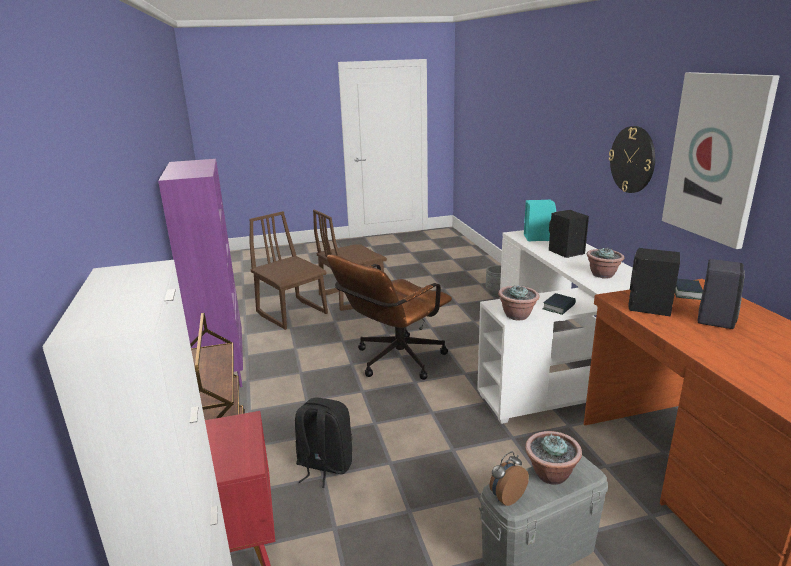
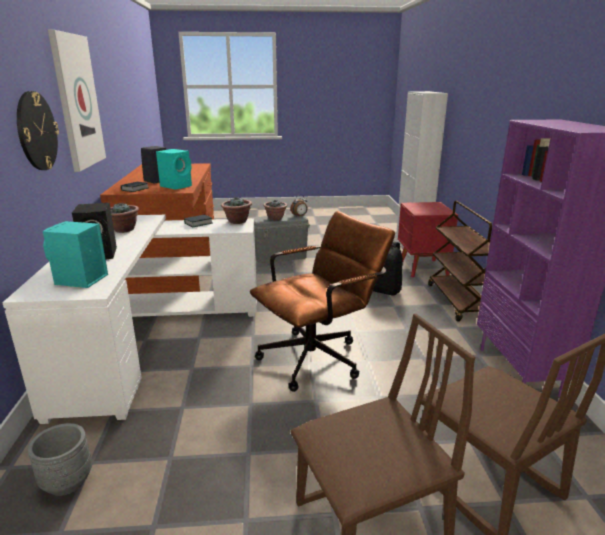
camera: 170 degrees left, 0 degrees up
(649, 307) = (177, 186): black speaker -> turquoise speaker

